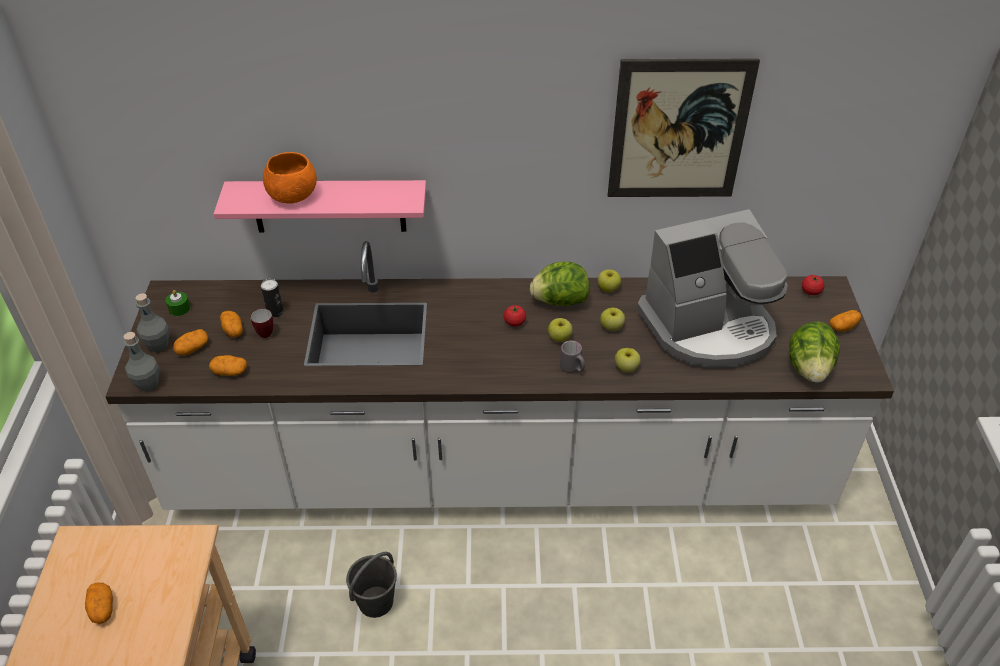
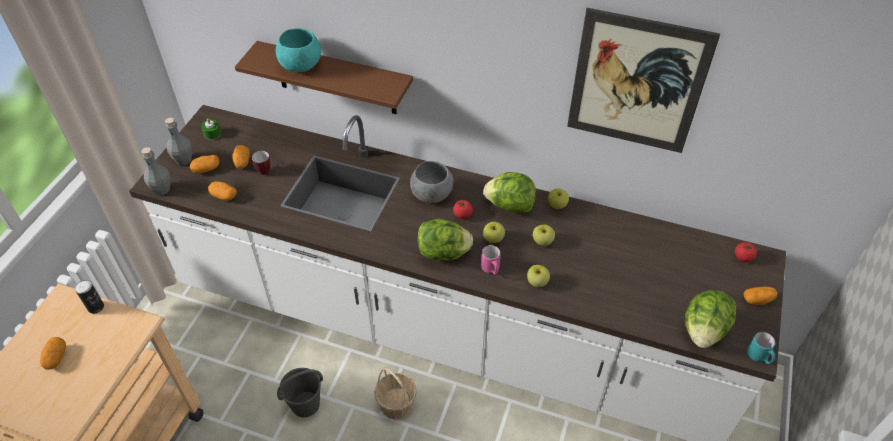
camera: 20 degrees right, 5 degrees up
(275, 312) = (280, 155): can -> can (96, 307)
(292, 196) = (300, 66): orange bowl -> turquoise bowl
(329, 206) = (336, 79): pink shelf -> brown shelf
(470, 311) = (431, 194): none -> grey bowl
(481, 567) = (396, 403): none -> basket
(514, 366) = (443, 253): none -> lettuce
(573, 368) = (491, 269): grey mug -> pink mug
(708, 328) = (629, 266): coffee machine -> none
(870, 378) = (759, 357): none -> turquoise mug

